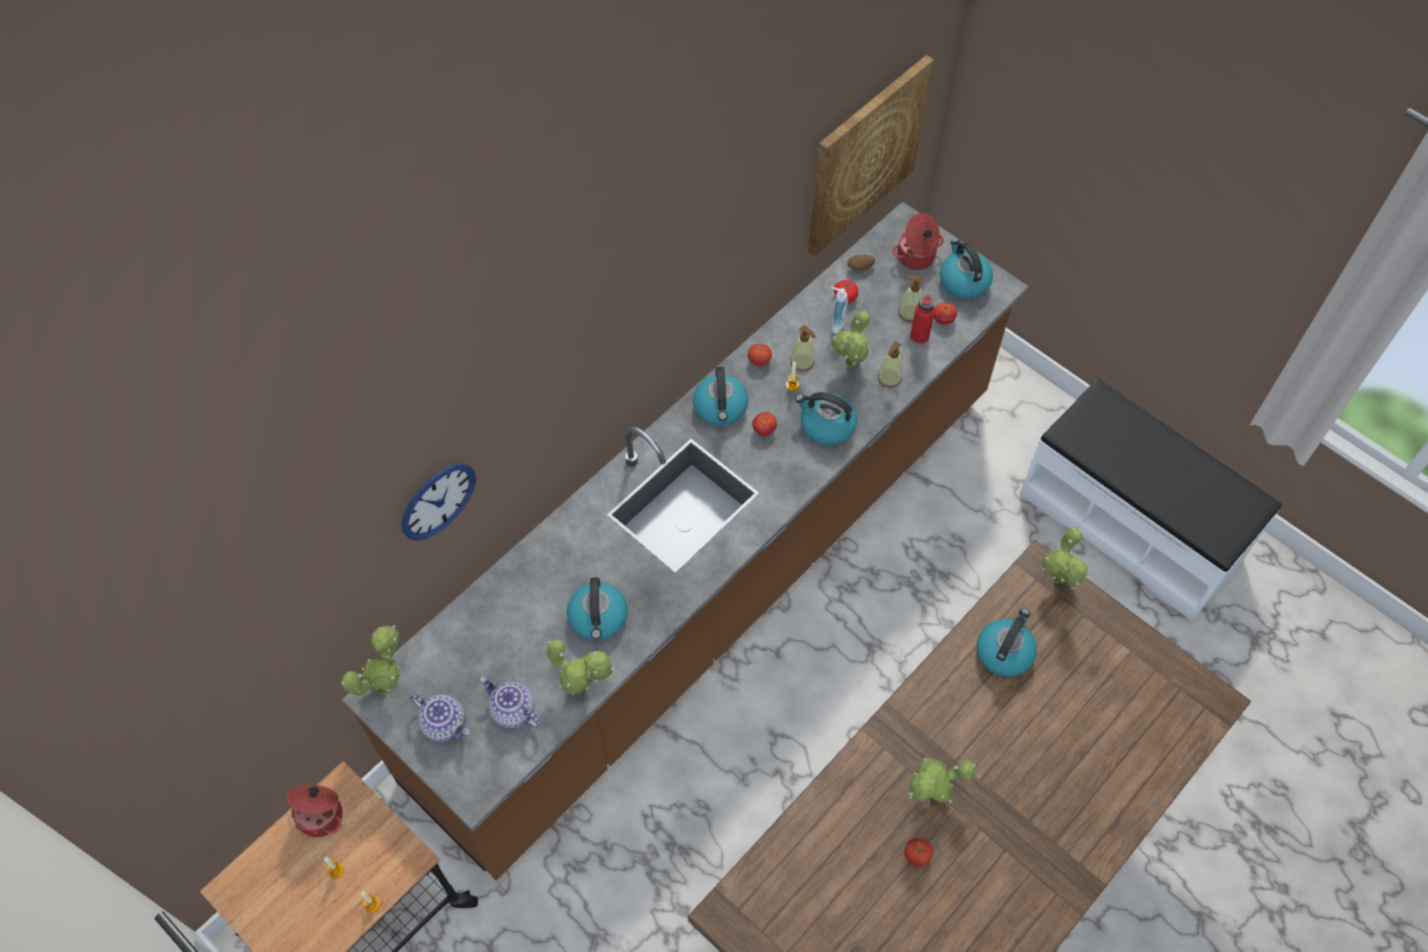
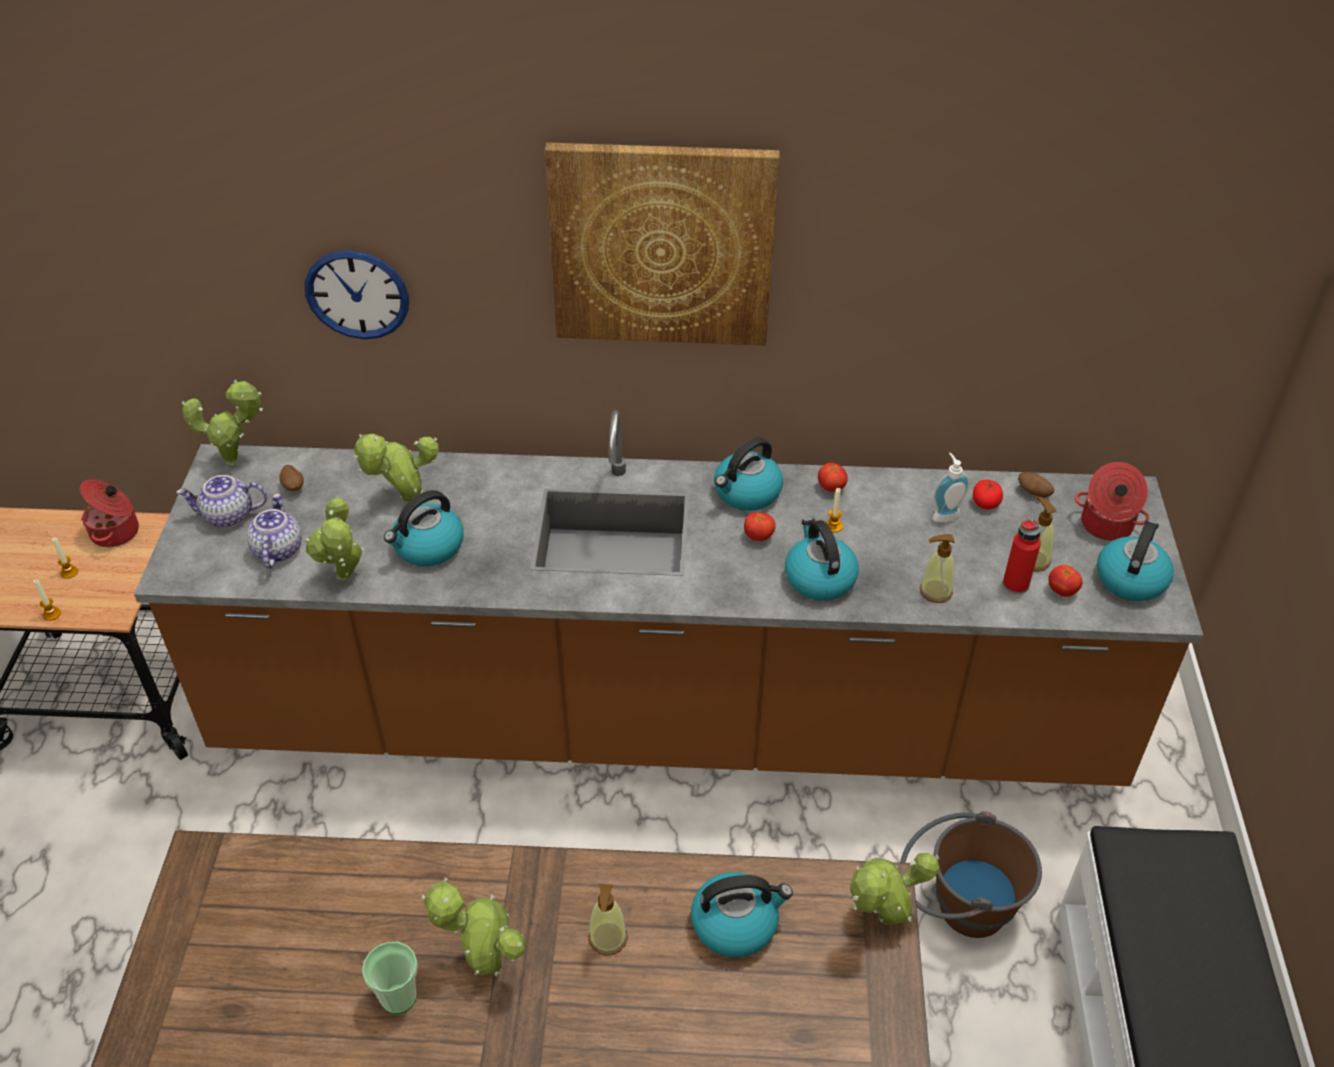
camera: 50 degrees right, 15 degrees down
(445, 724) = (228, 516): teapot -> teapot turned 90 degrees clockwise
(455, 664) = (293, 487): none -> potato
(802, 362) = (869, 517): soap dispenser -> soap dispenser (608, 938)
(850, 367) = (910, 555): potted plant -> potted plant (405, 501)
(865, 155) = (1099, 347): picture -> picture (662, 245)
(917, 855) = (398, 997): tomato -> cup
(974, 536) = (957, 906): none -> brown bucket

